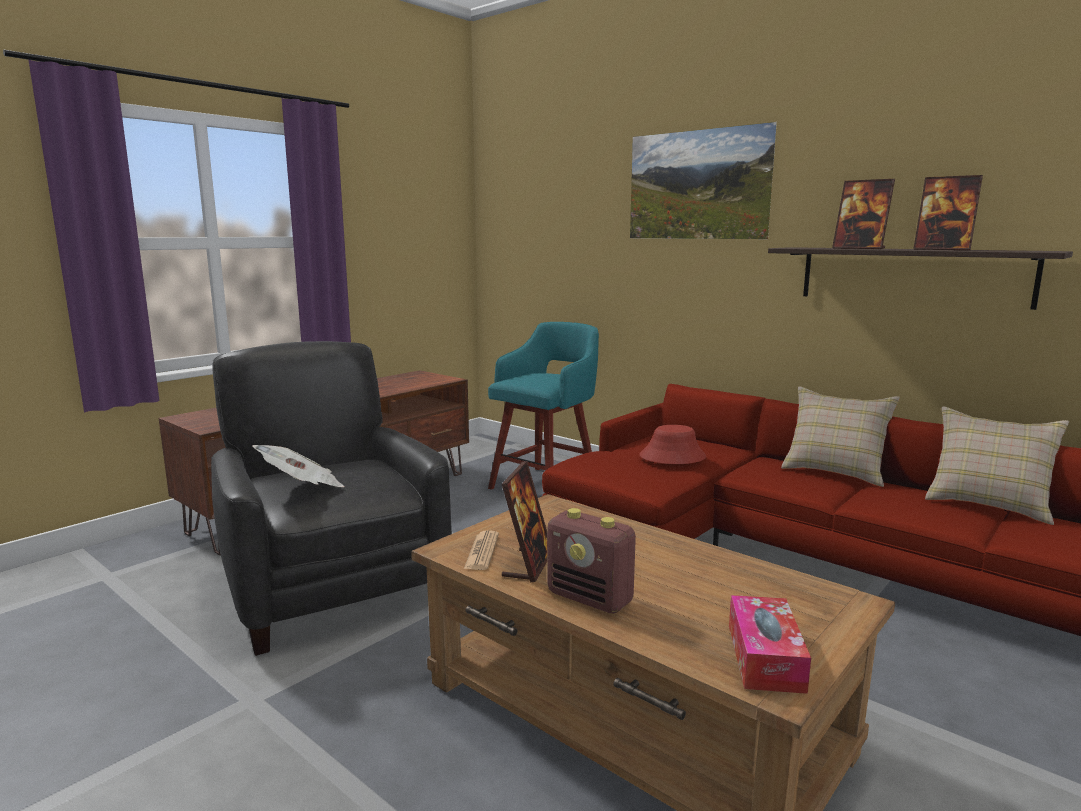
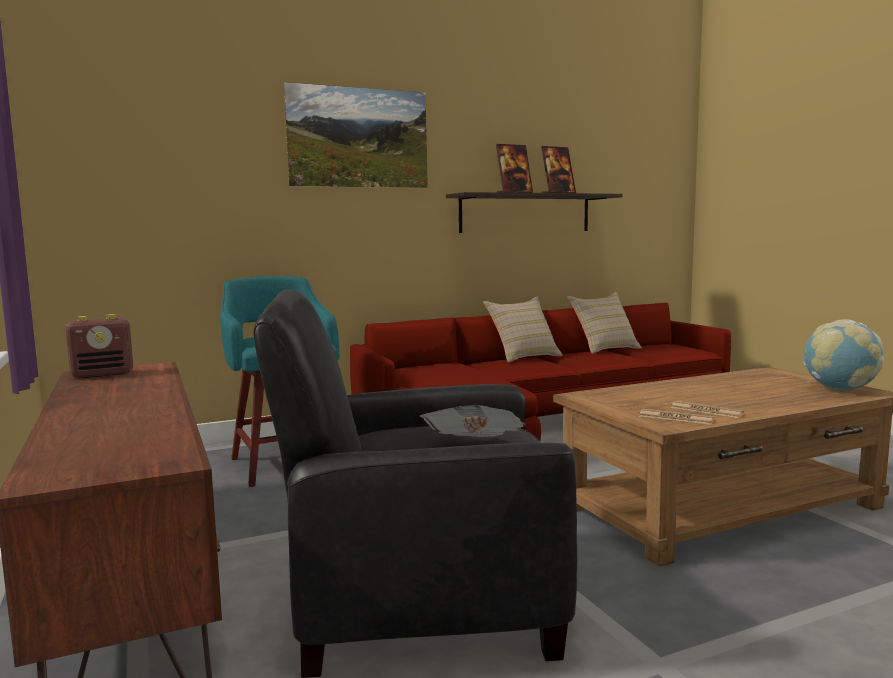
camera: 65 degrees left, 5 degrees down
(528, 565) = (706, 411): picture frame -> newspaper
(590, 598) = (766, 405): radio -> radio (103, 374)
(672, 457) = (459, 373): red hat -> none
(765, 657) = (840, 389): tissue box -> globe

